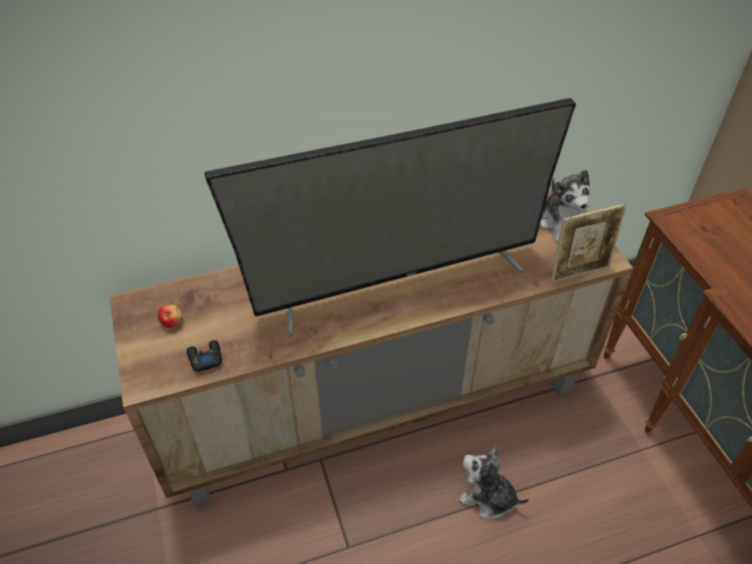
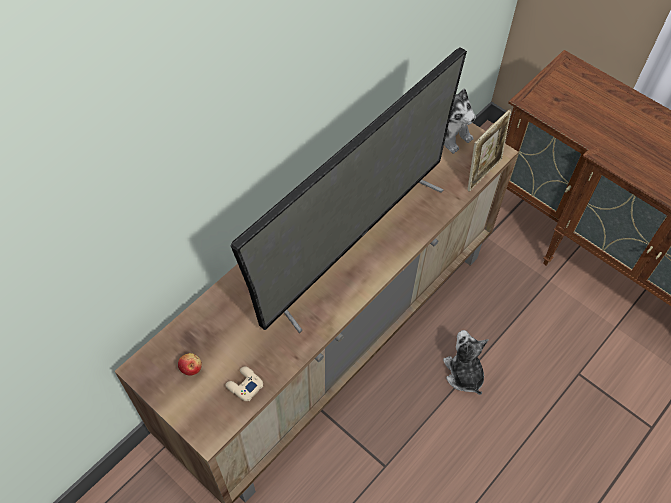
camera: 30 degrees left, 10 degrees up
(205, 358) = (244, 385): black game controller -> beige game controller
(487, 498) = (463, 373): plush toy -> plush toy turned 75 degrees clockwise

